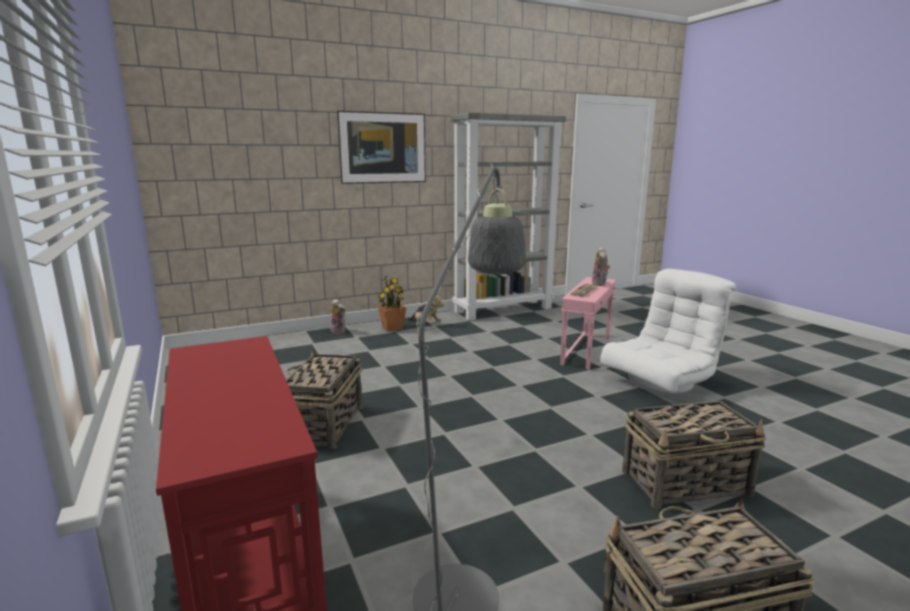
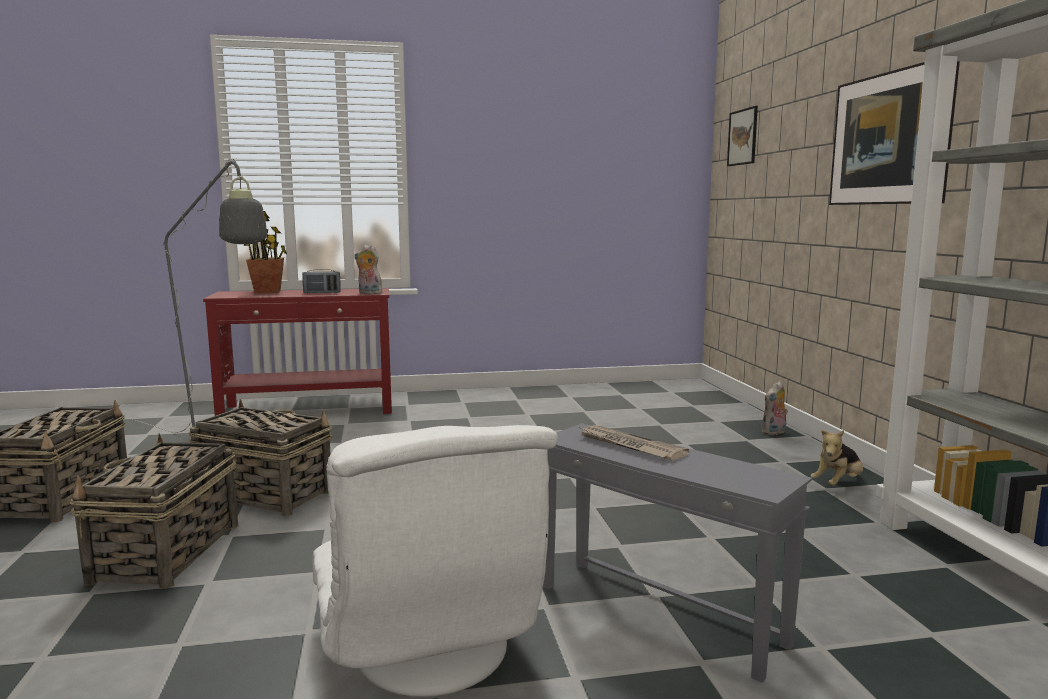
camera: 105 degrees right, 5 degrees down
(202, 127) = (742, 137): none -> picture
(239, 373) = (322, 293): none -> radio
(323, 425) = (474, 423): basket -> basket (264, 494)
(392, 328) = (799, 460): potted plant -> potted plant (268, 292)
(587, 351) = (657, 615): pink side table -> grey side table
(600, 284) = (710, 473): plush toy -> plush toy (368, 293)

